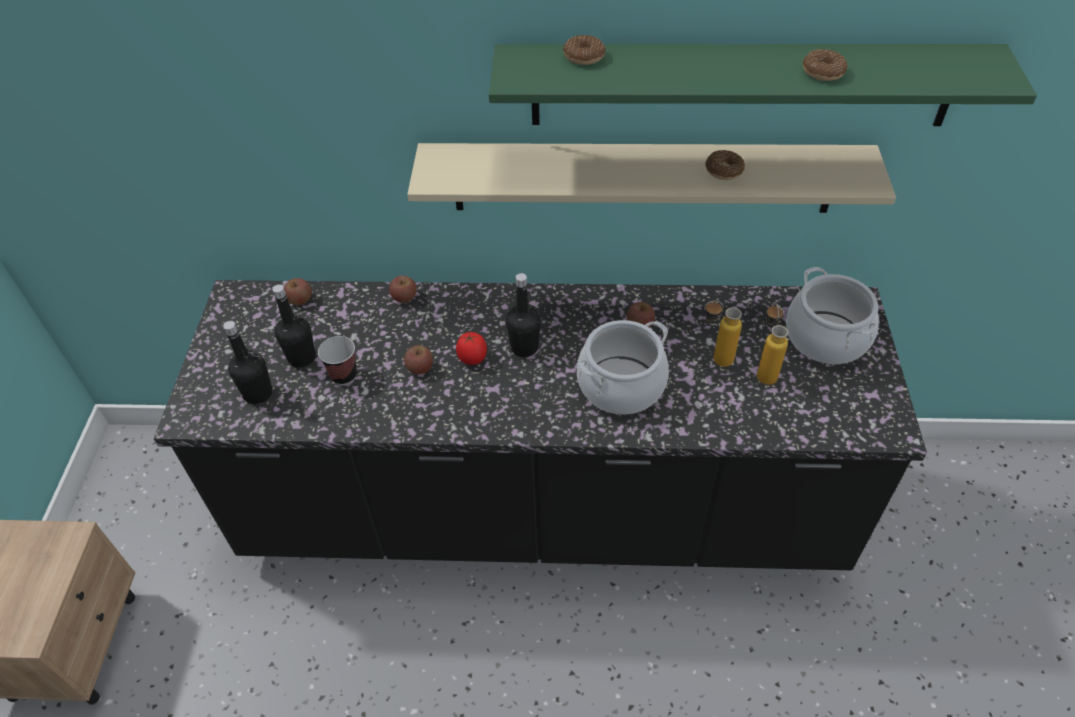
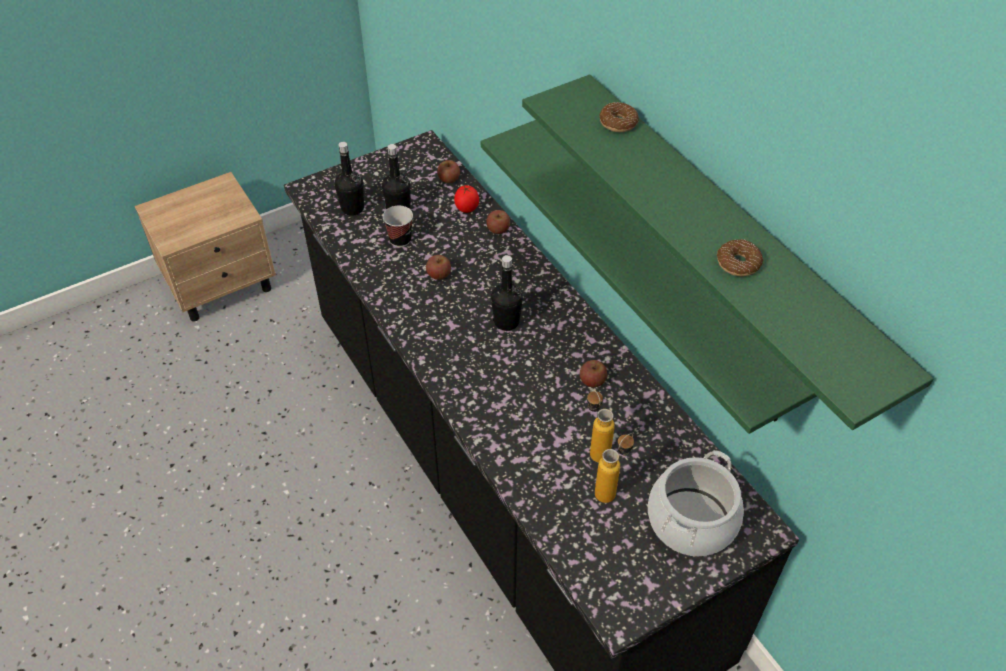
camera: 55 degrees right, 0 degrees up
(472, 359) = (470, 299): tomato -> tomato (466, 209)
(621, 385) = (516, 399): cooking pot -> none
(642, 177) = (658, 265): beige shelf -> green shelf
(723, 170) = (673, 297): donut -> none

